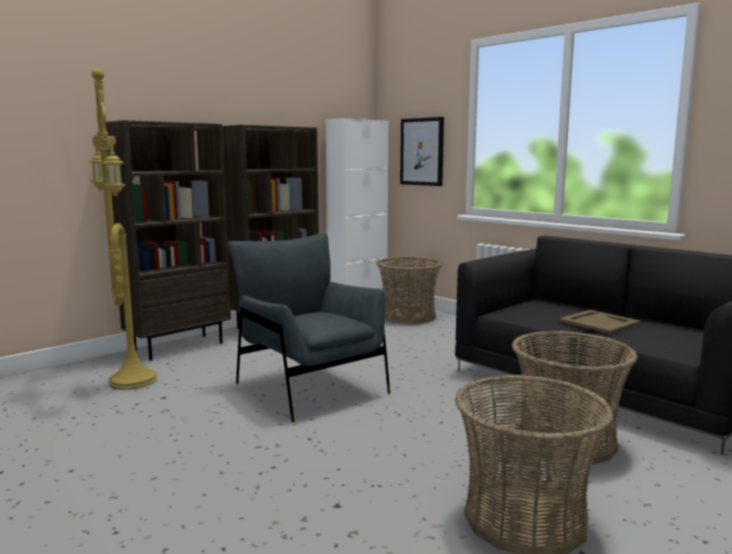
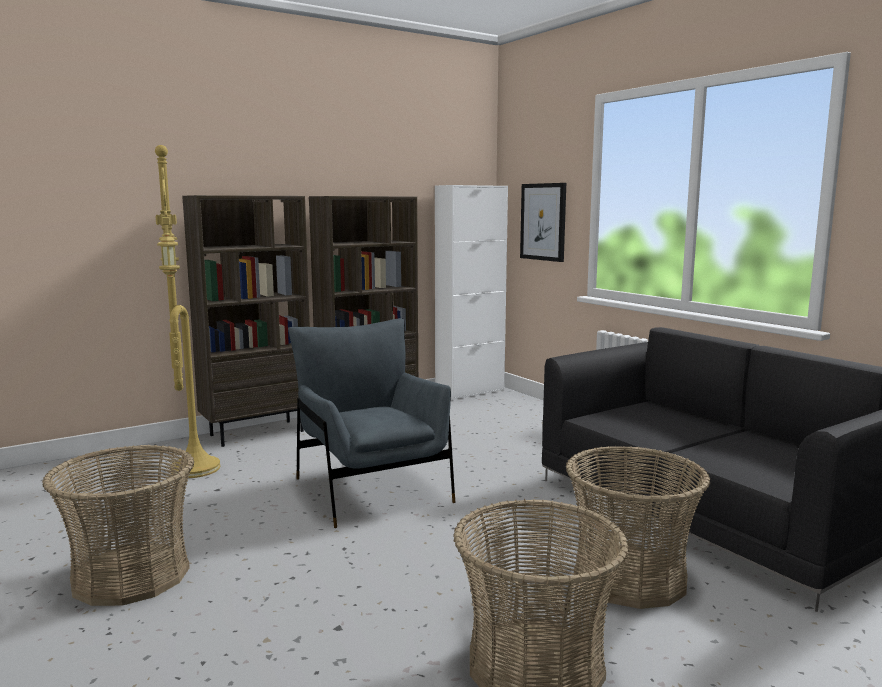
camera: 10 degrees right, 0 degrees up
(408, 316) = (519, 410): basket -> basket (131, 575)
(599, 322) = (701, 436): beige tray -> none

